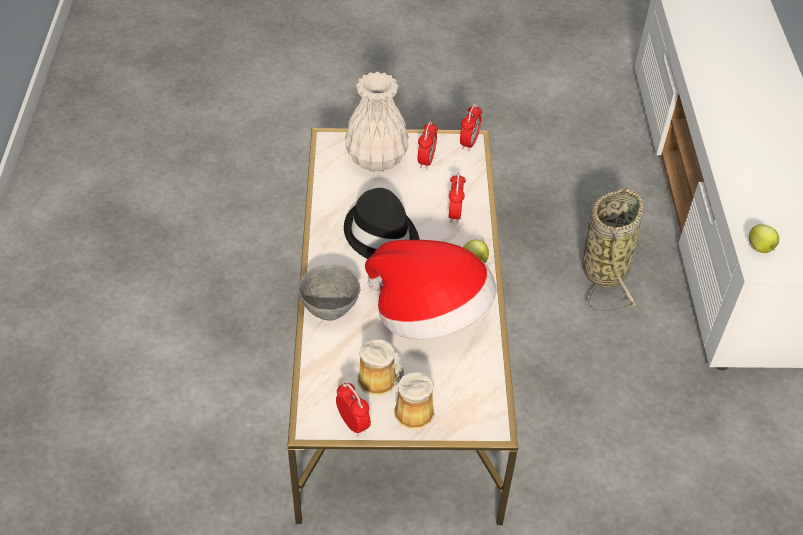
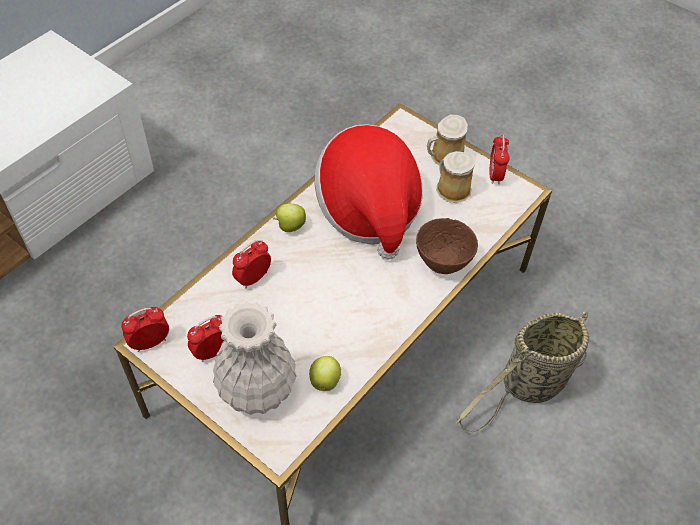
camera: 140 degrees left, 5 degrees up
(329, 309) = (442, 263): grey bowl -> brown bowl
(382, 236) = (338, 299): black hat -> none
(605, 267) = (109, 290): basket -> basket (528, 386)
(760, 248) = (86, 92): apple -> apple (325, 380)

